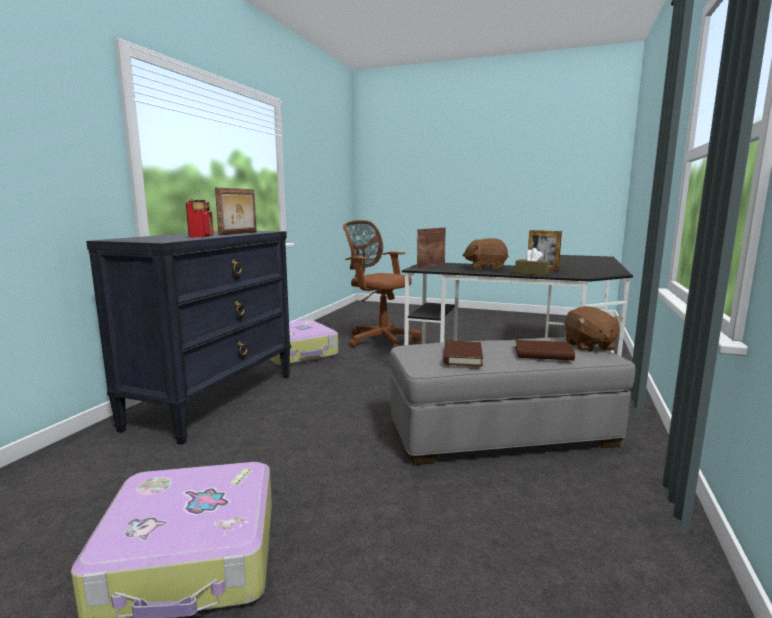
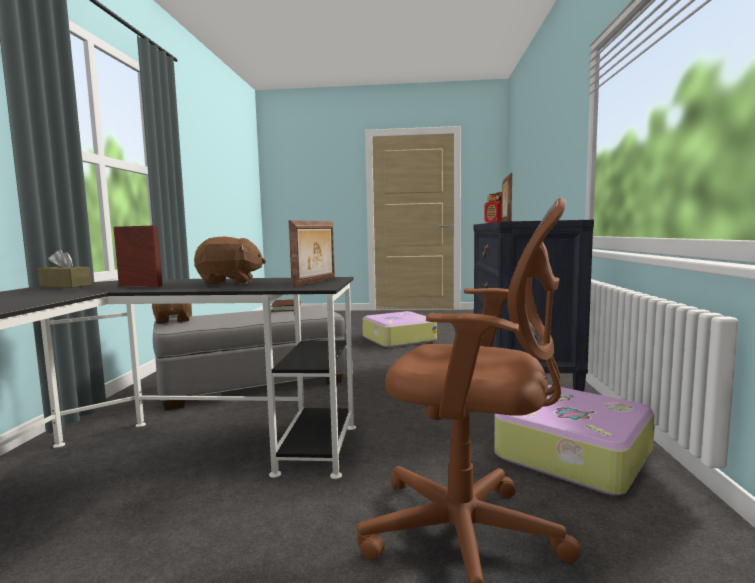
camera: 165 degrees right, 5 degrees down
(532, 273) = (179, 280): brown tissue box -> brown tissue box (65, 285)
(543, 354) = (224, 313): brown book -> none

